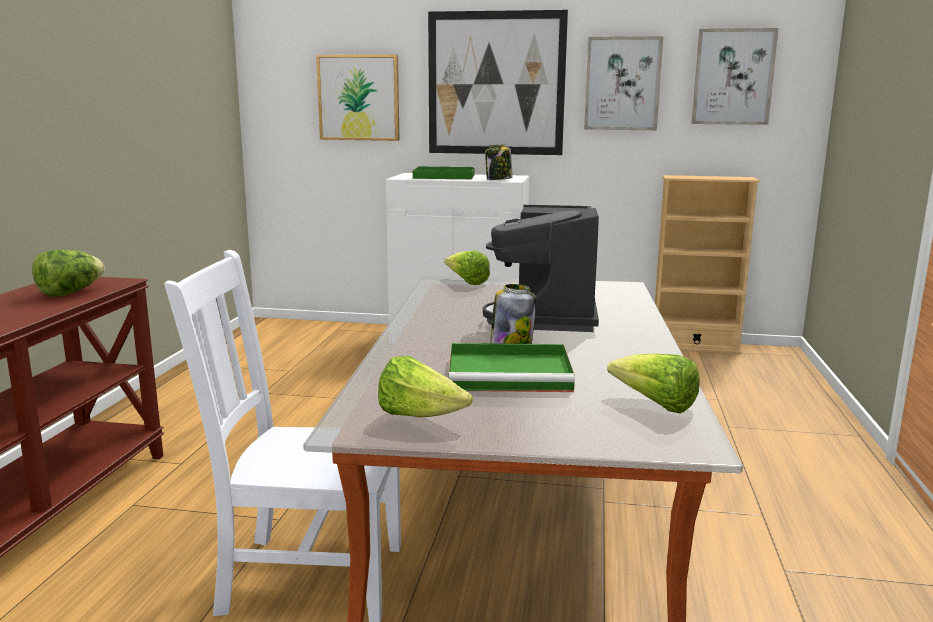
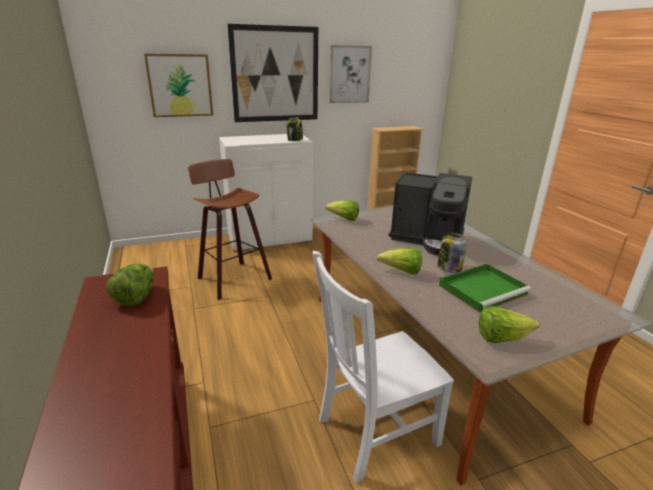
camera: 30 degrees left, 10 degrees up
(348, 372) = (231, 278): none -> stool
(442, 176) = (255, 139): green tray -> none
(549, 317) = (428, 239): coffee machine -> coffee machine turned 45 degrees counterclockwise
(655, 405) = (569, 293): lettuce -> lettuce (401, 271)
(733, 77) = (405, 70): picture -> none

